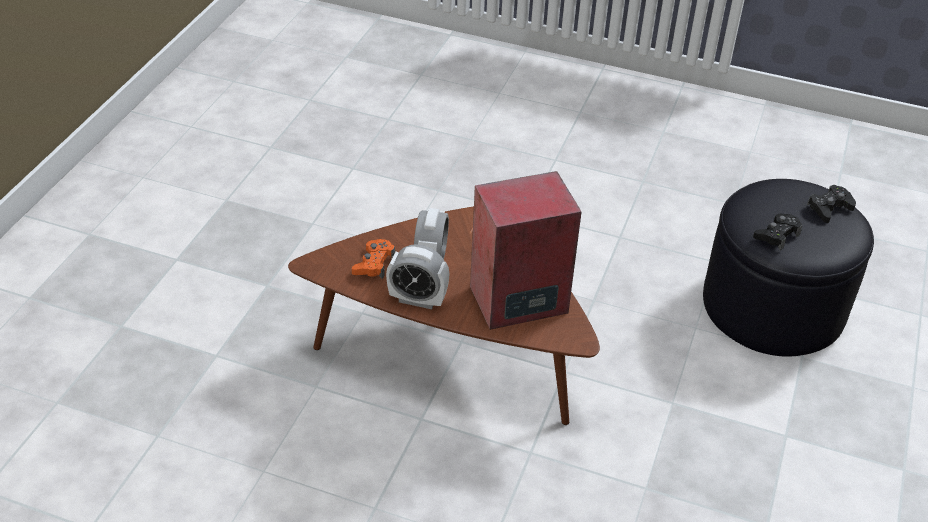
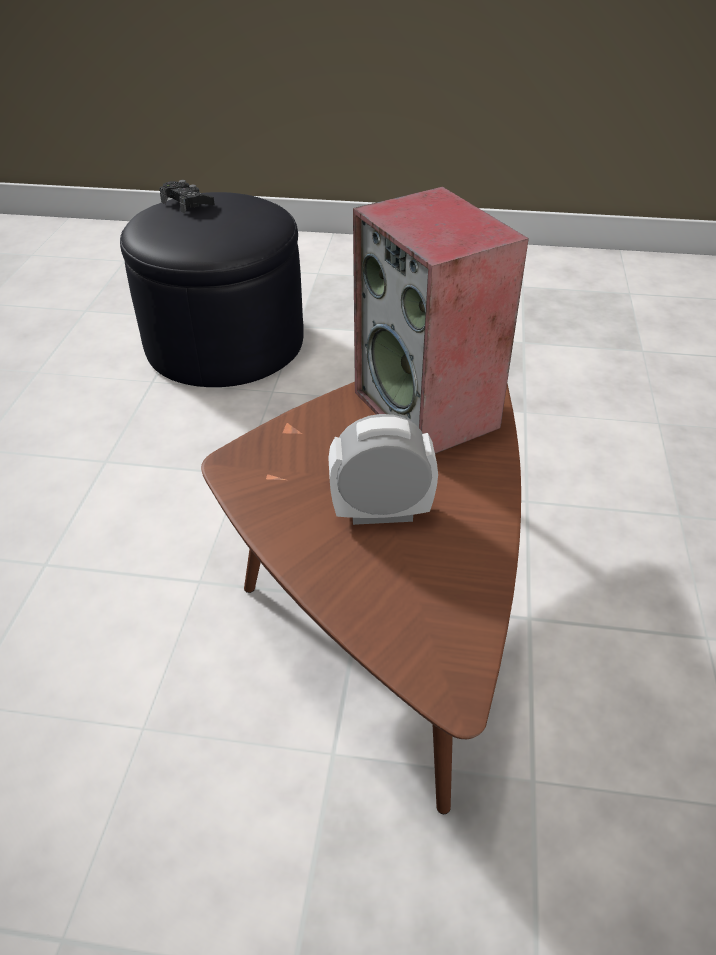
camera: 100 degrees left, 0 degrees up
(374, 264) = (412, 588): orange game controller -> none
(417, 300) = (477, 512): alarm clock -> none
(777, 235) = (244, 228): black game controller -> none

